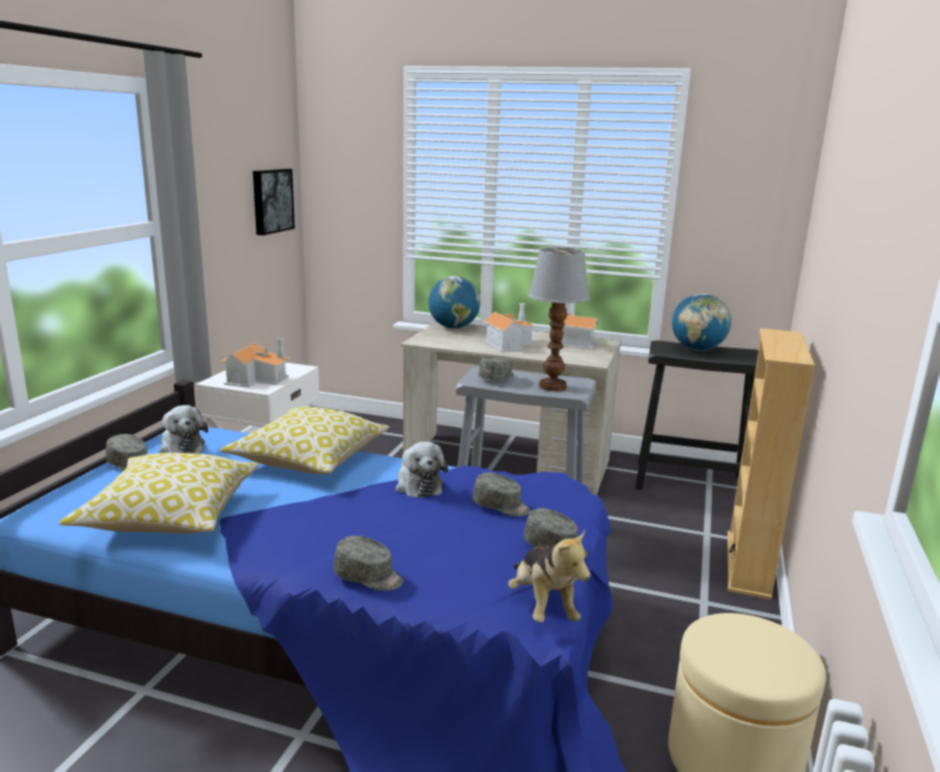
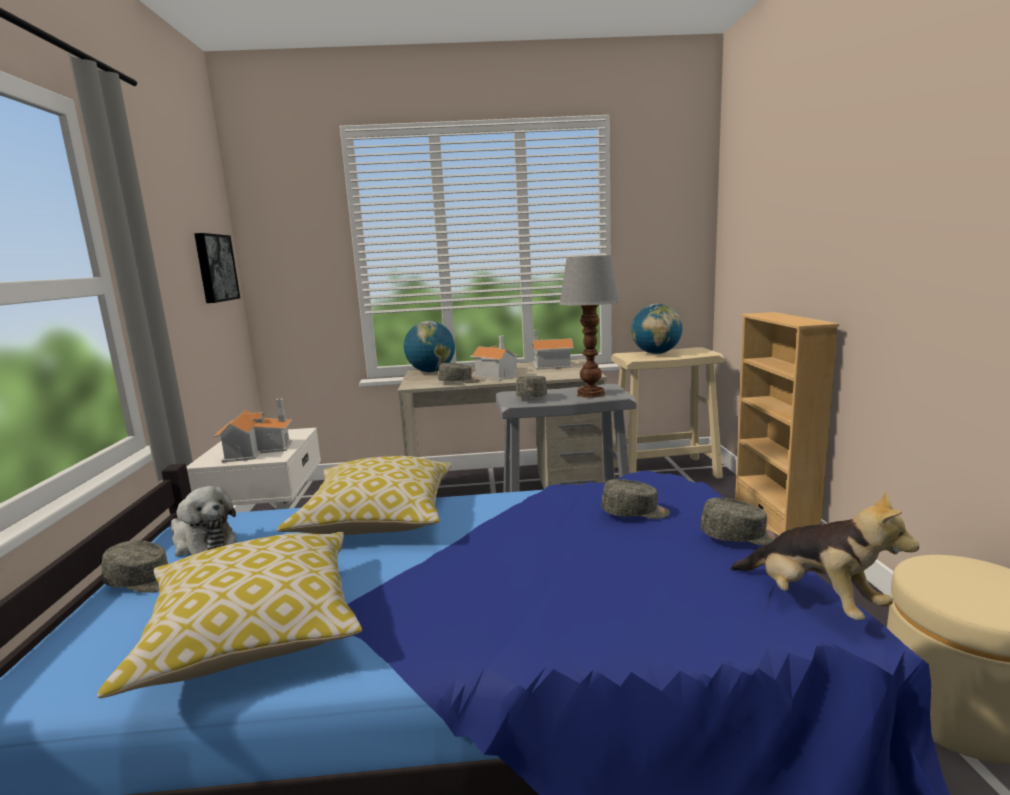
camera: 20 degrees left, 5 degrees down
(369, 577) = (600, 630): grey cap -> grey cap (459, 382)
(418, 485) = (527, 515): plush toy -> none
(690, 482) = (665, 471): black stool -> beige stool

